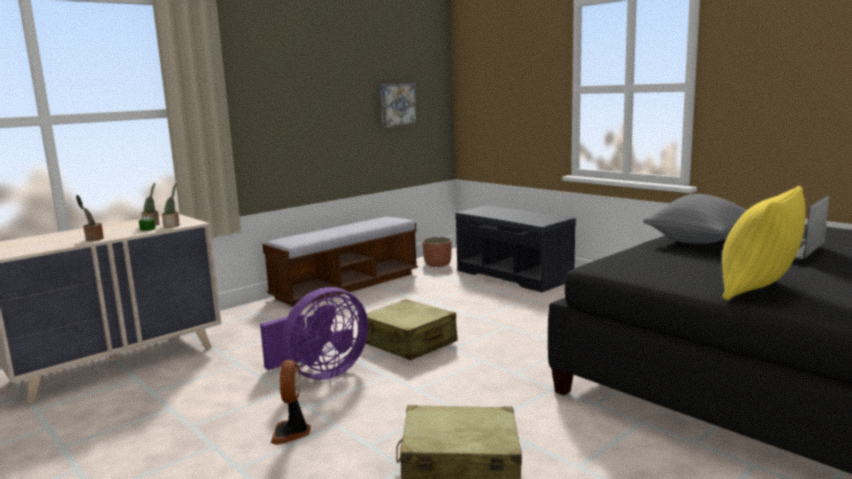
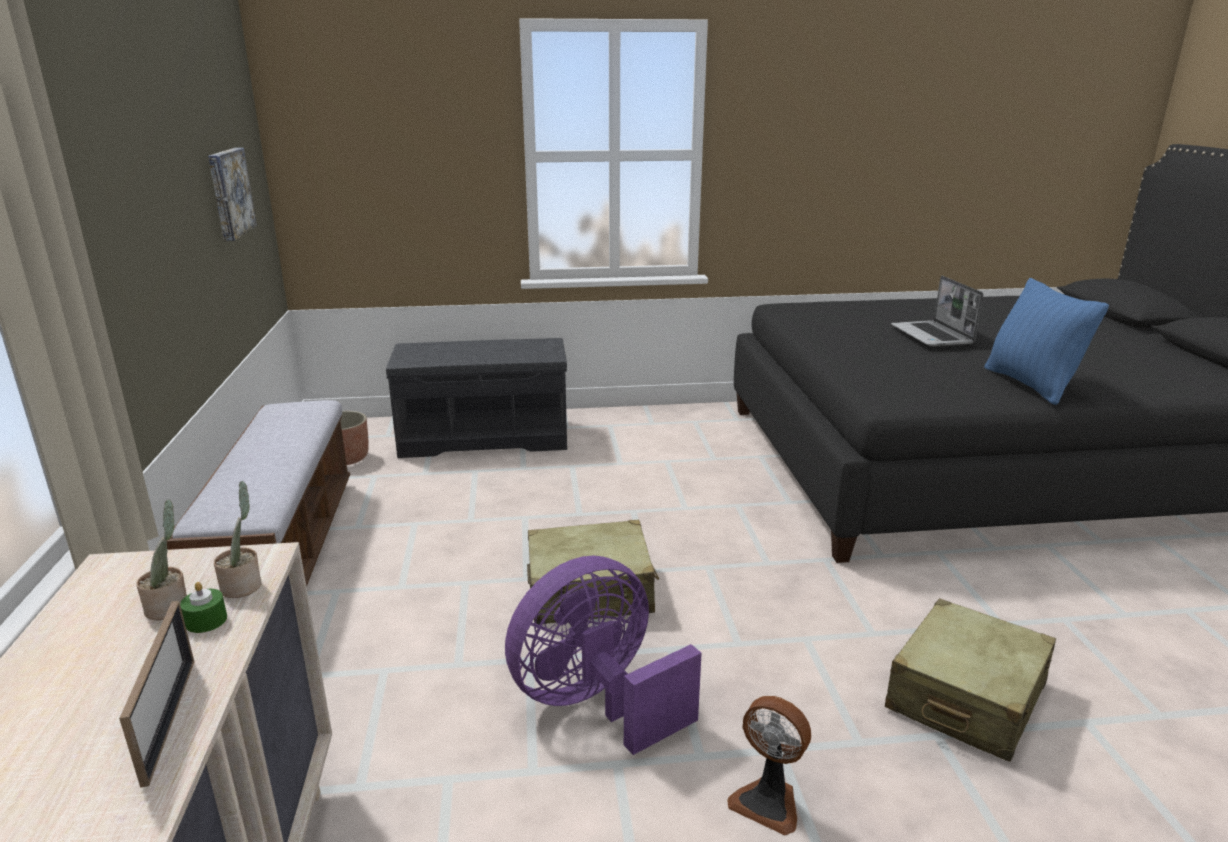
camera: 55 degrees left, 10 degrees up
(93, 239) = (169, 718): potted plant -> picture frame
(320, 373) = (596, 703): purple fan -> purple fan turned 120 degrees counterclockwise
(701, 242) = (858, 345): grey pillow -> none
(757, 288) = (1030, 385): yellow pillow -> blue pillow

